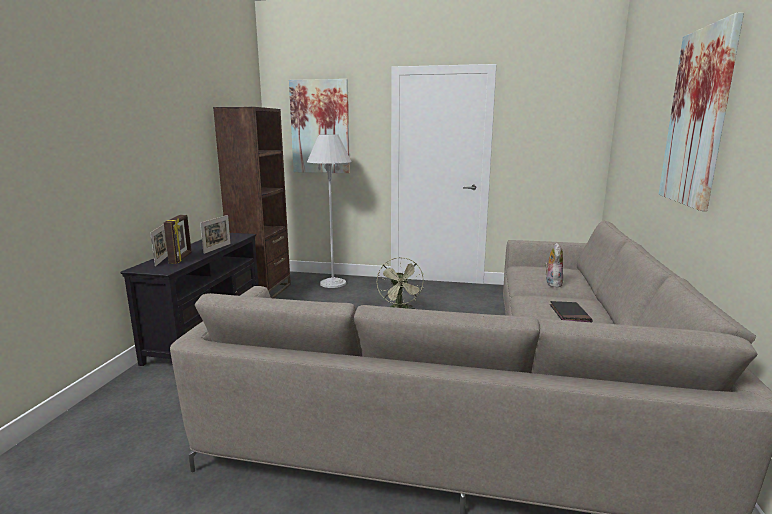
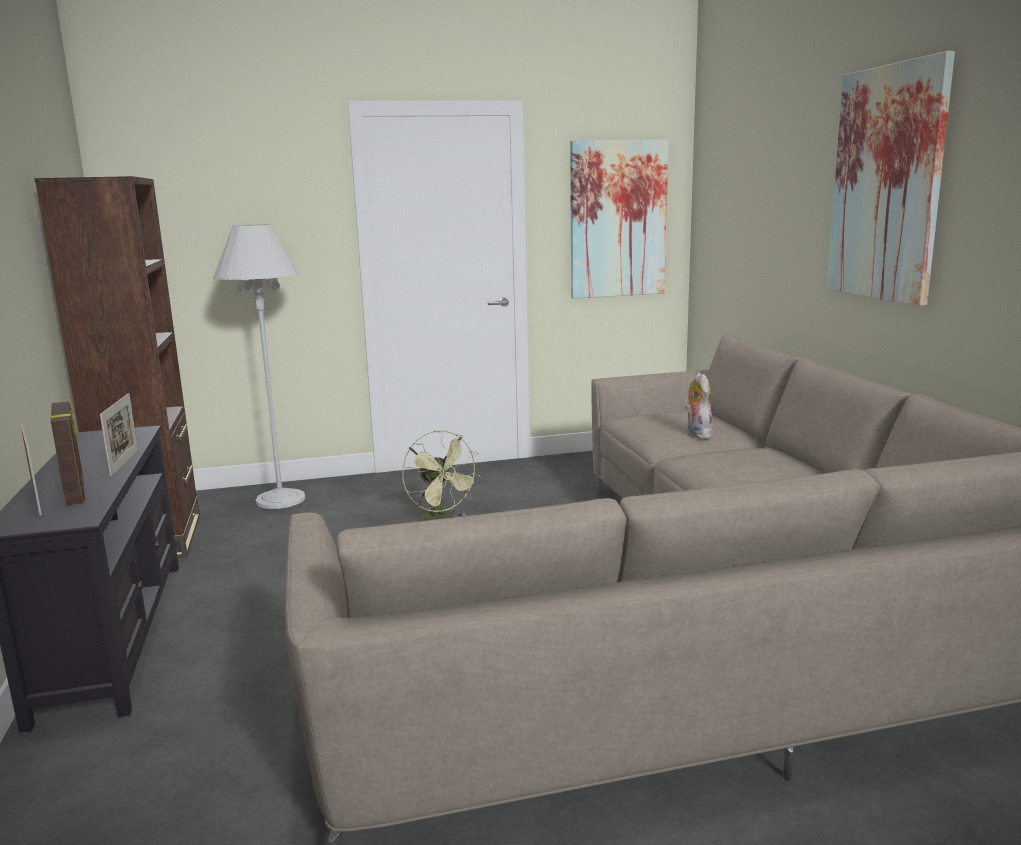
camera: 25 degrees left, 0 degrees up
(320, 127) = (217, 211): picture -> picture (618, 219)
(569, 314) = (767, 471): black book -> none

